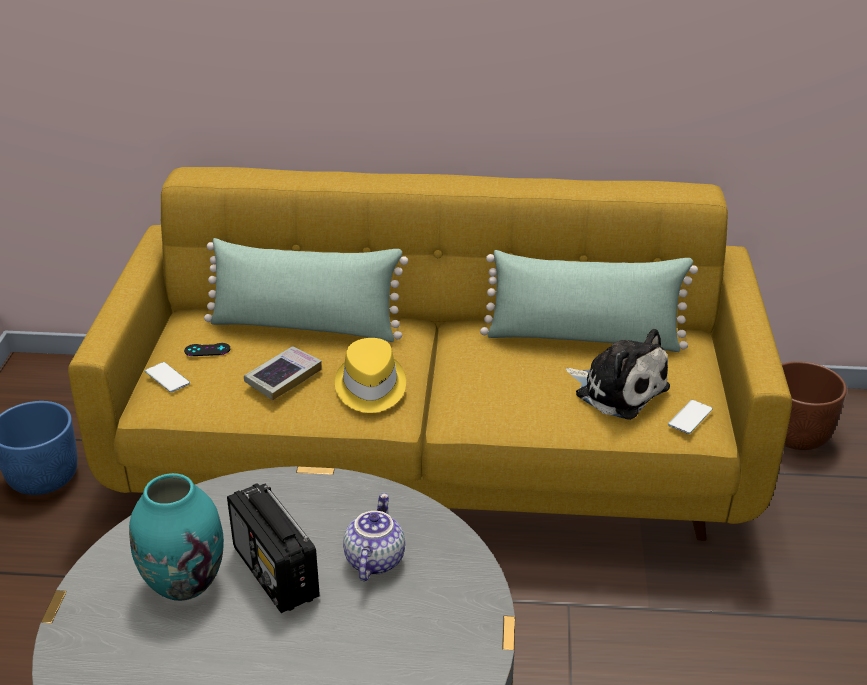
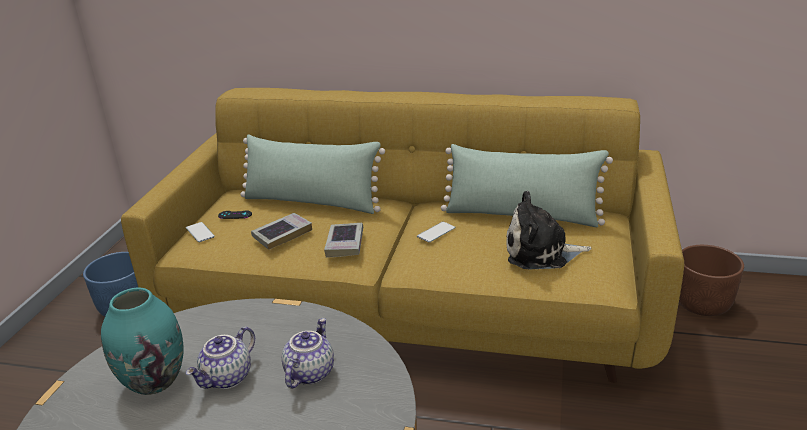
camera: 10 degrees right, 5 degrees down
(275, 573) = (228, 378): radio -> teapot
(369, 387) = (345, 243): yellow hat -> book
(617, 389) = (541, 252): plush toy -> plush toy turned 135 degrees clockwise
(690, 417) = (598, 275): phone -> phone (436, 232)

